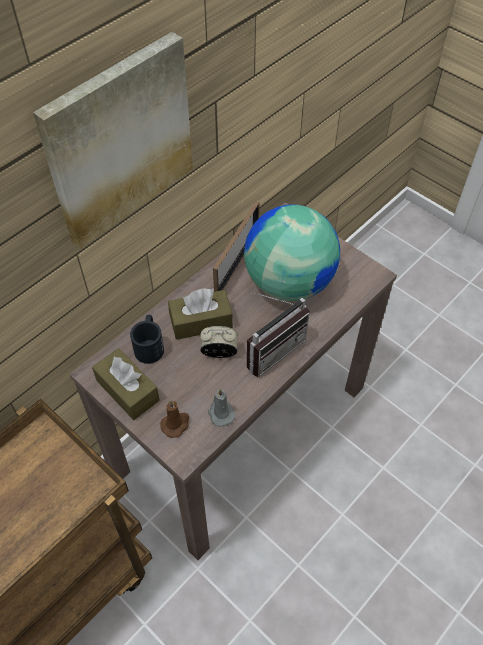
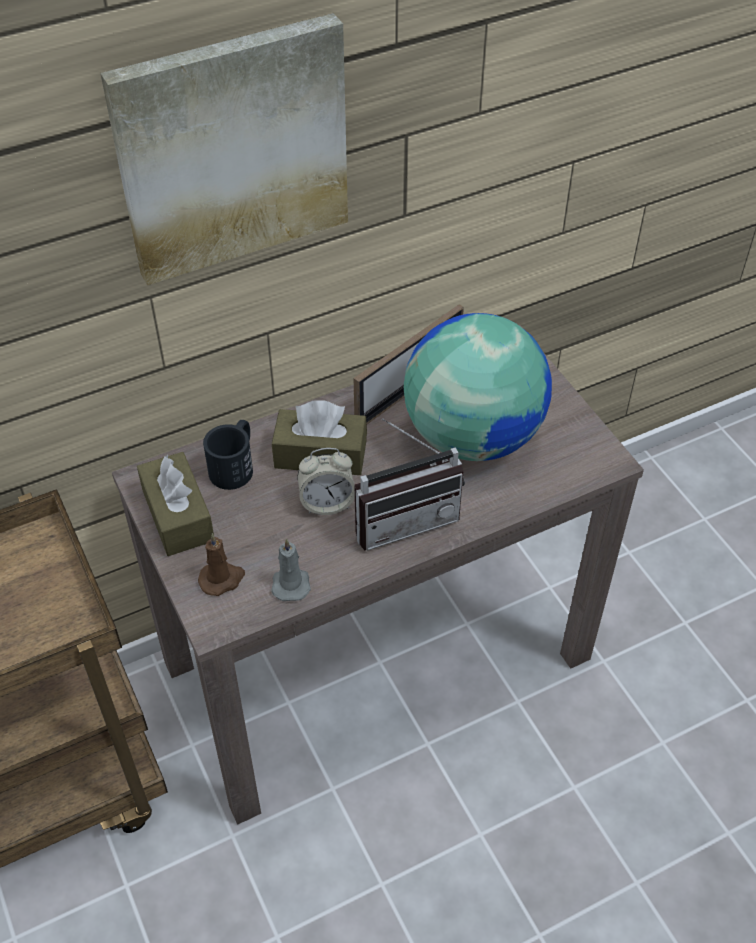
camera: 20 degrees right, 5 degrees down
(219, 352) = (327, 503): alarm clock -> alarm clock turned 150 degrees clockwise

